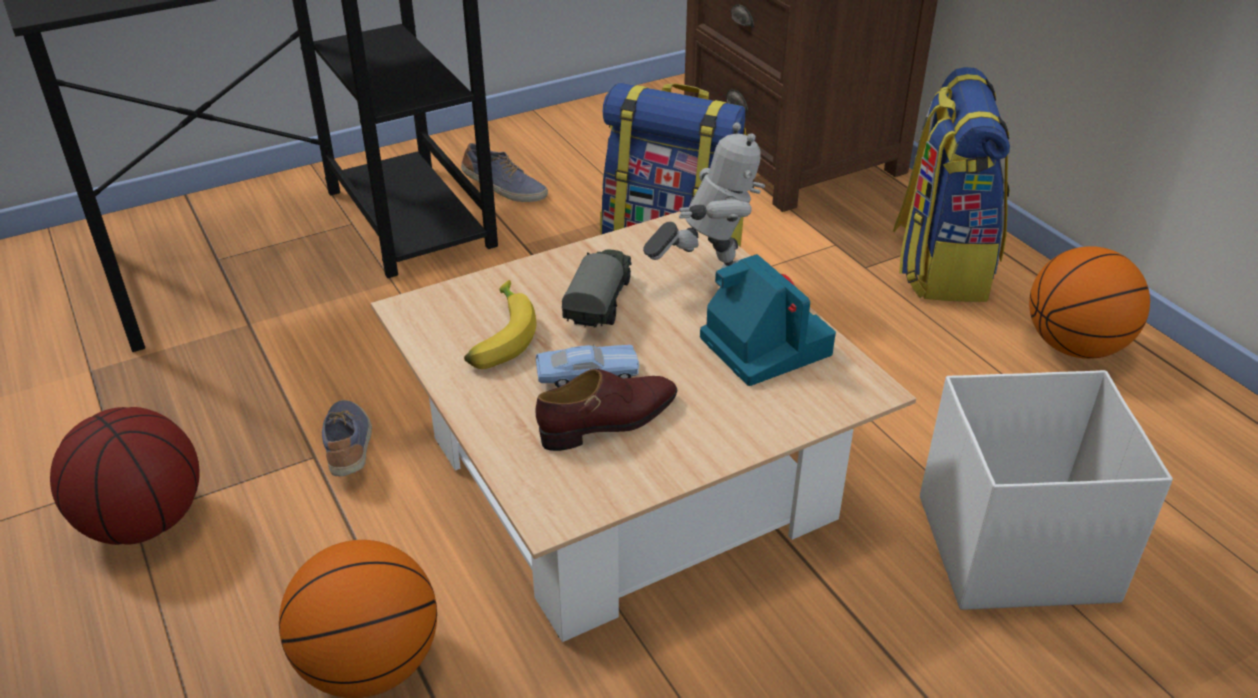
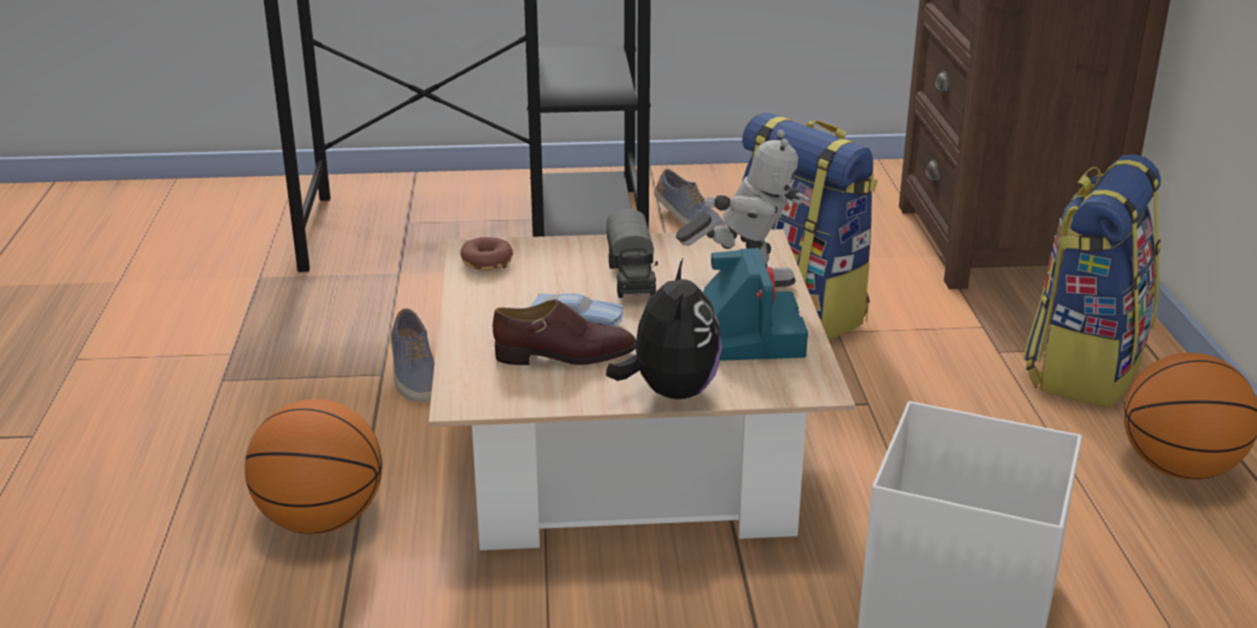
camera: 25 degrees right, 10 degrees down
(144, 521) = (228, 383): basketball -> none
(349, 448) = (413, 375): shoe -> shoe turned 150 degrees clockwise
(437, 322) = (487, 262): none -> donut
(498, 337) = (526, 282): banana -> none
(600, 304) = (632, 278): toy truck -> toy truck turned 135 degrees clockwise
(744, 435) = (670, 392): none -> plush toy

